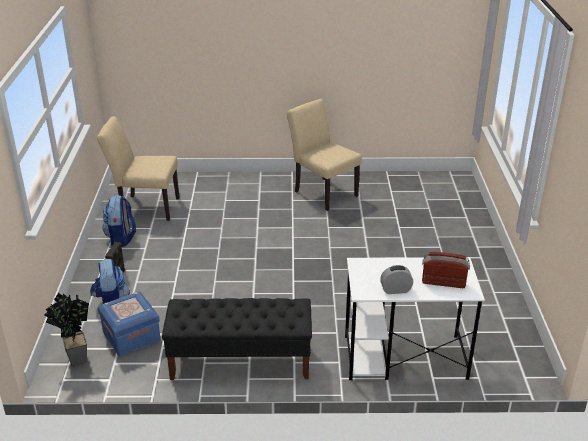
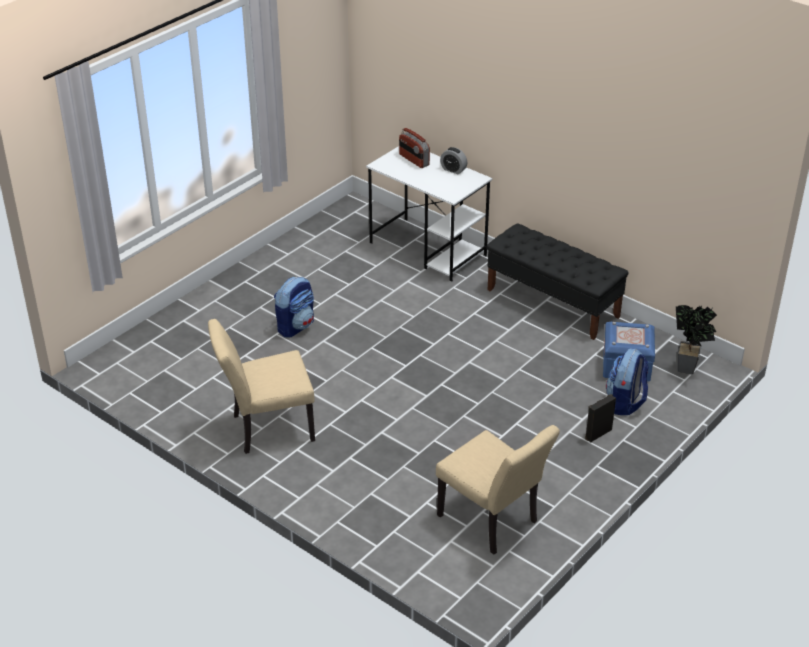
camera: 140 degrees left, 5 degrees up
(121, 239) = (558, 484): backpack -> backpack (296, 326)
(322, 192) = (266, 429): beige chair -> beige chair turned 75 degrees clockwise

